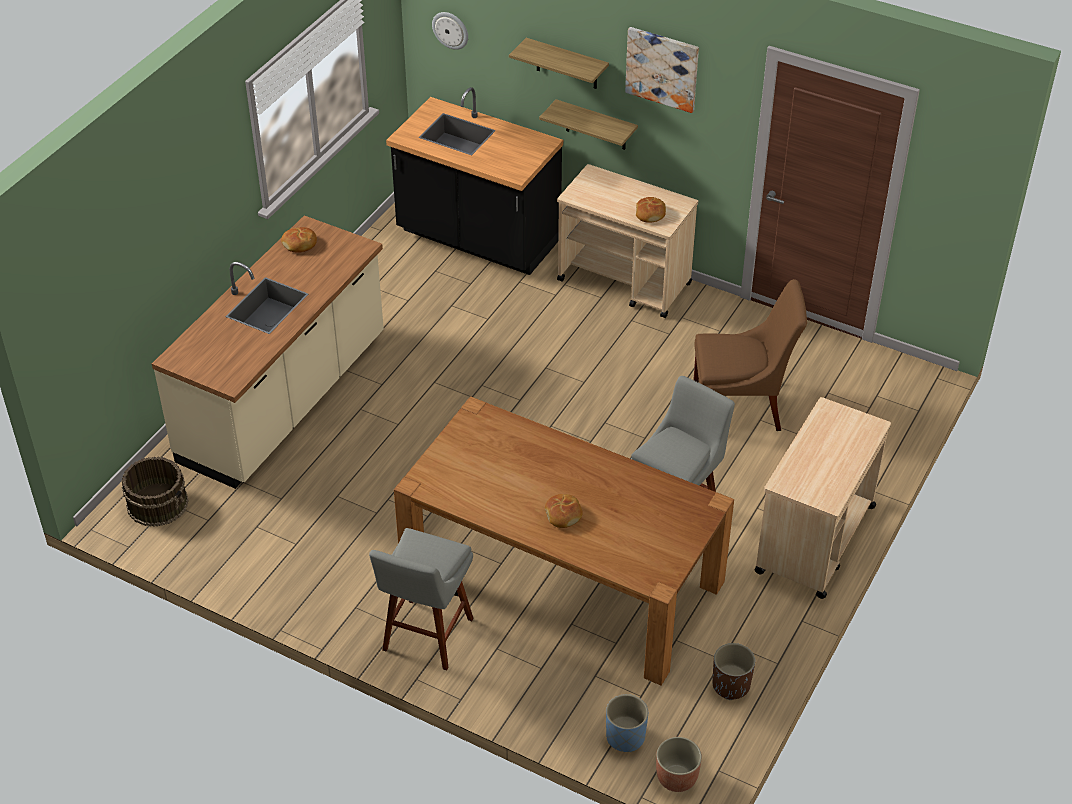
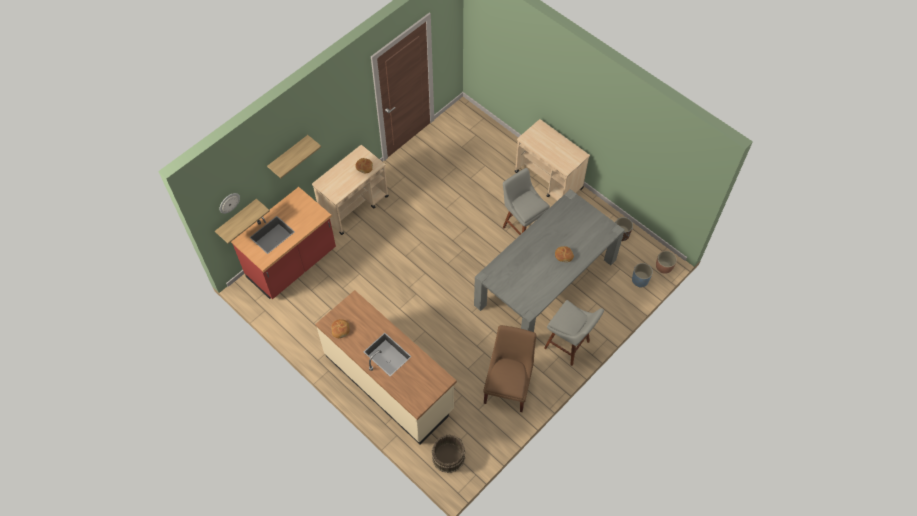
camera: 75 degrees left, 15 degrees up
(477, 239) = (292, 264): black counter -> red counter
(562, 576) = (546, 282): brown dining table -> grey dining table
(596, 125) = (308, 165): shelf -> shelf (237, 219)
(662, 68) = (331, 111): picture -> none
(741, 406) = (459, 182): brown chair -> brown chair (508, 385)

